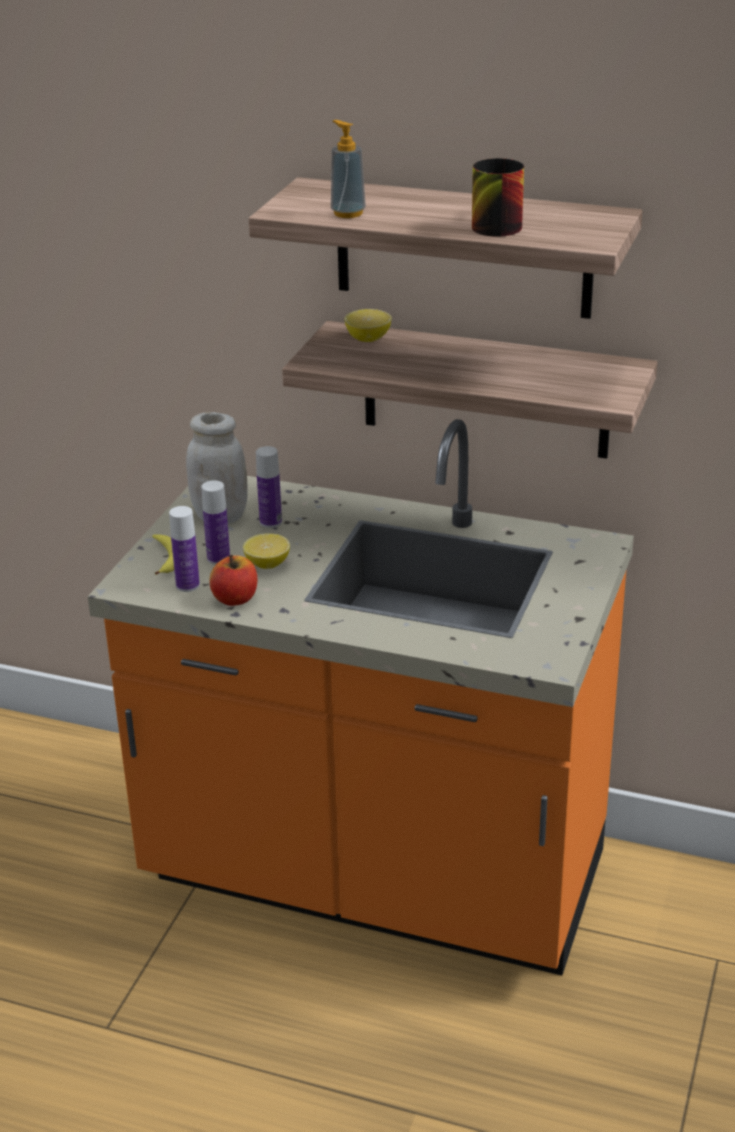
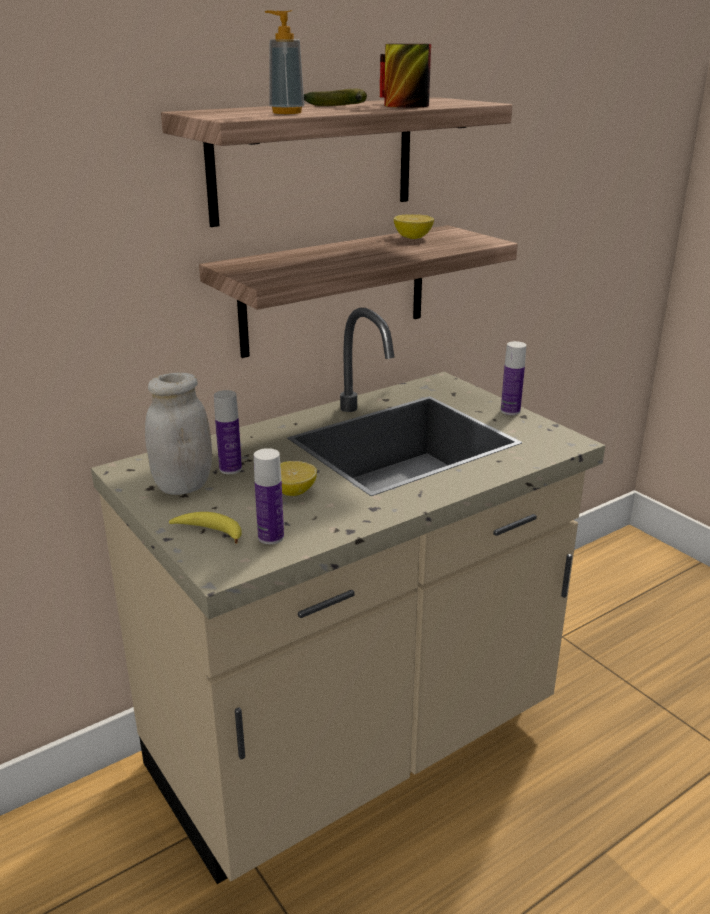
camera: 55 degrees left, 5 degrees down
(218, 558) = (249, 509): bottle -> bottle (510, 411)
(235, 598) = (326, 523): apple -> none
(368, 339) = (263, 261): lemon -> lemon (413, 237)
(374, 879) = (355, 746): orange counter -> beige counter
(431, 213) = (340, 107): none -> banana

